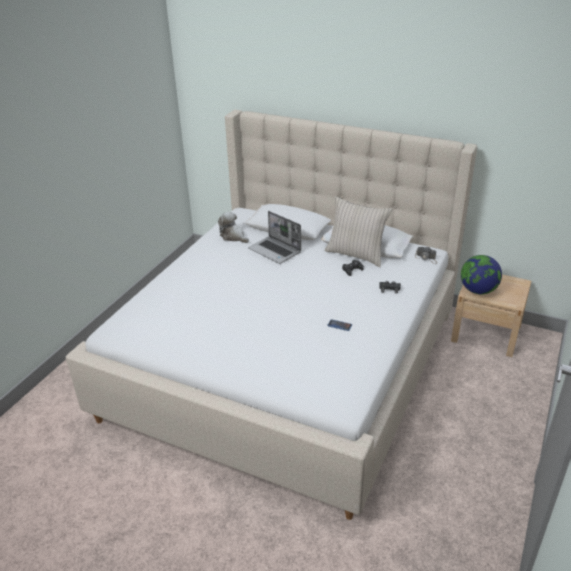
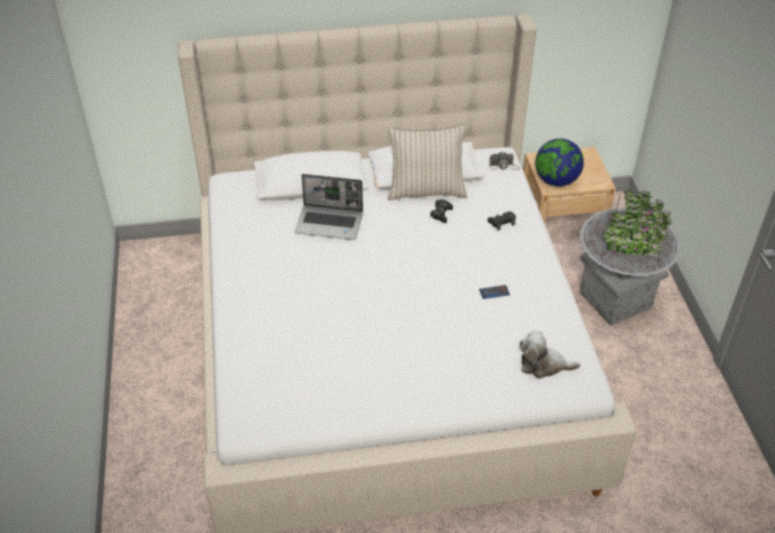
camera: 35 degrees left, 10 degrees up
(233, 236) = (257, 223): plush toy -> plush toy (543, 365)
(485, 399) = (615, 300): none -> grey planter

